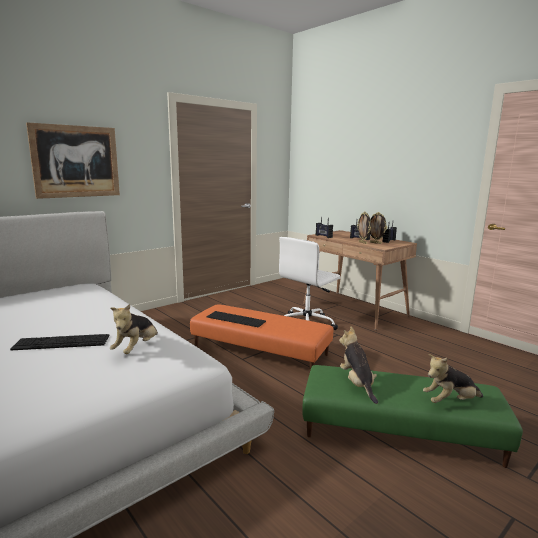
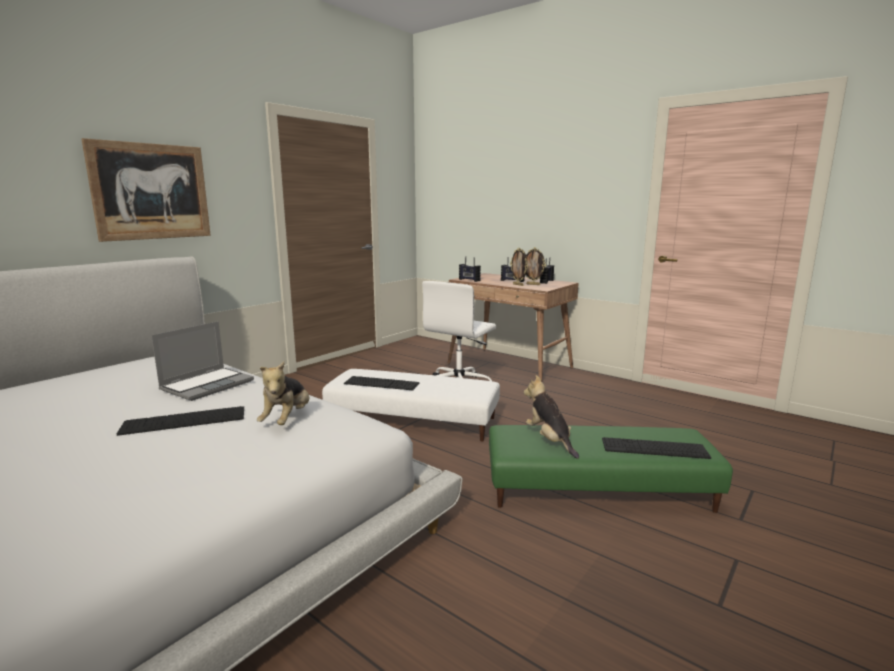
camera: 10 degrees left, 0 degrees up
(92, 313) = (208, 385): none -> laptop
(259, 351) = (412, 420): orange ottoman -> white ottoman
(450, 402) = (654, 448): plush toy -> keyboard

